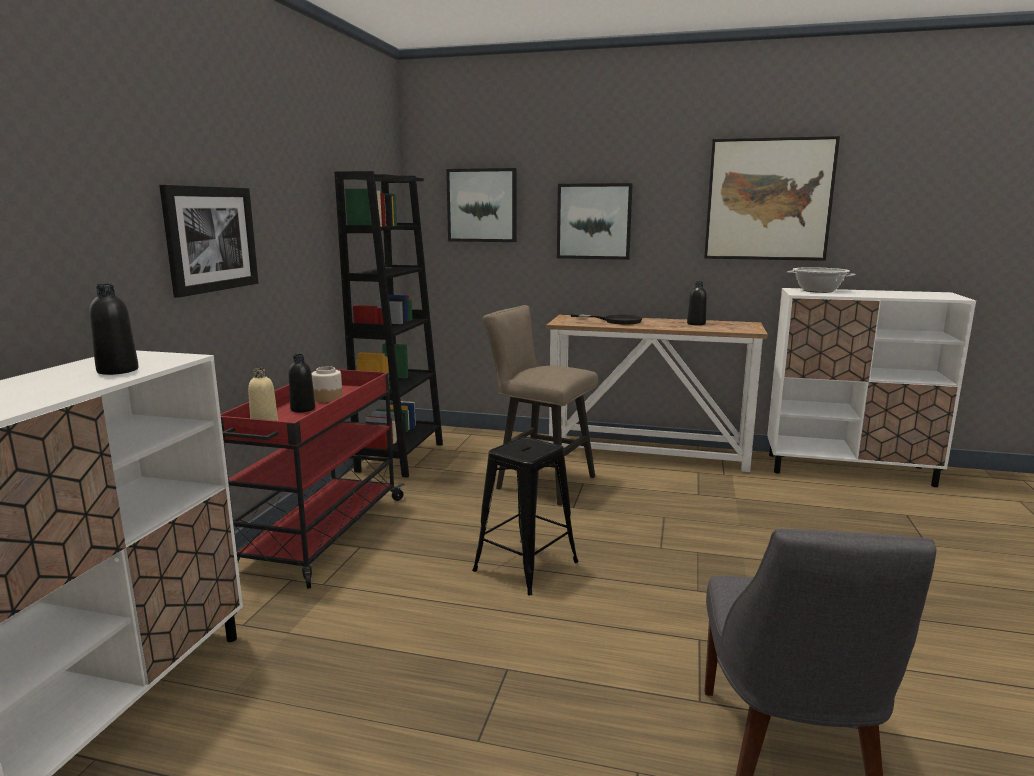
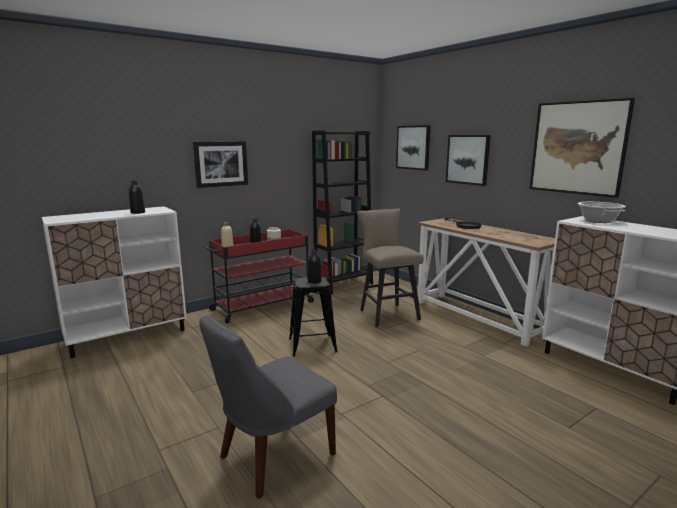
camera: 40 degrees right, 0 degrees up
(696, 324) = (511, 234): black bottle -> black bottle (314, 281)

